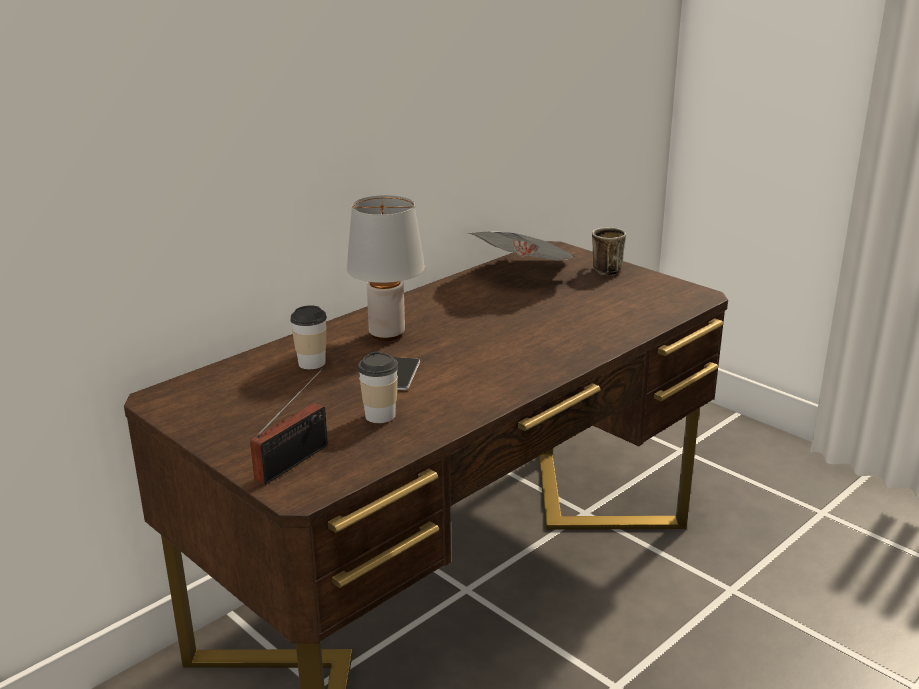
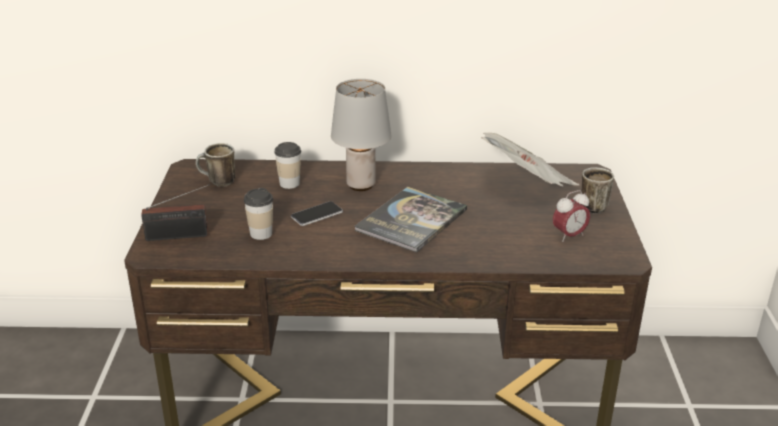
camera: 45 degrees right, 5 degrees up
(227, 396) = (217, 182): none -> mug
(493, 340) = (411, 220): none -> book
(631, 297) = (569, 236): none -> alarm clock

